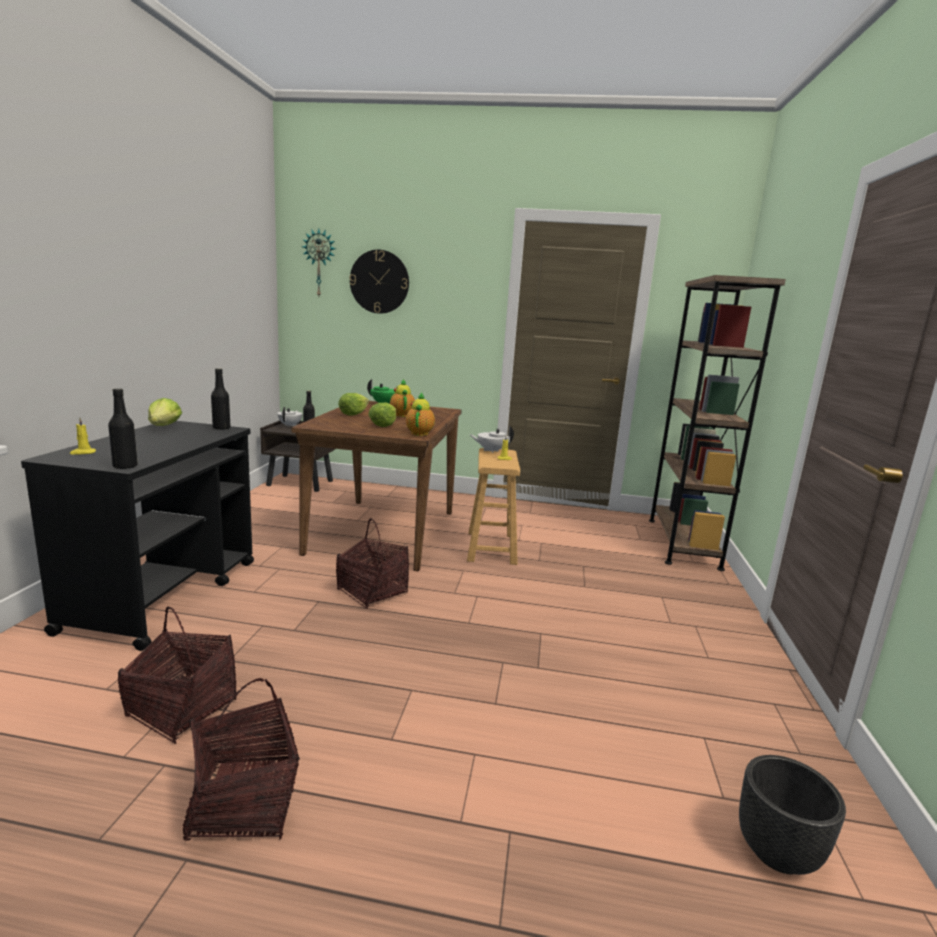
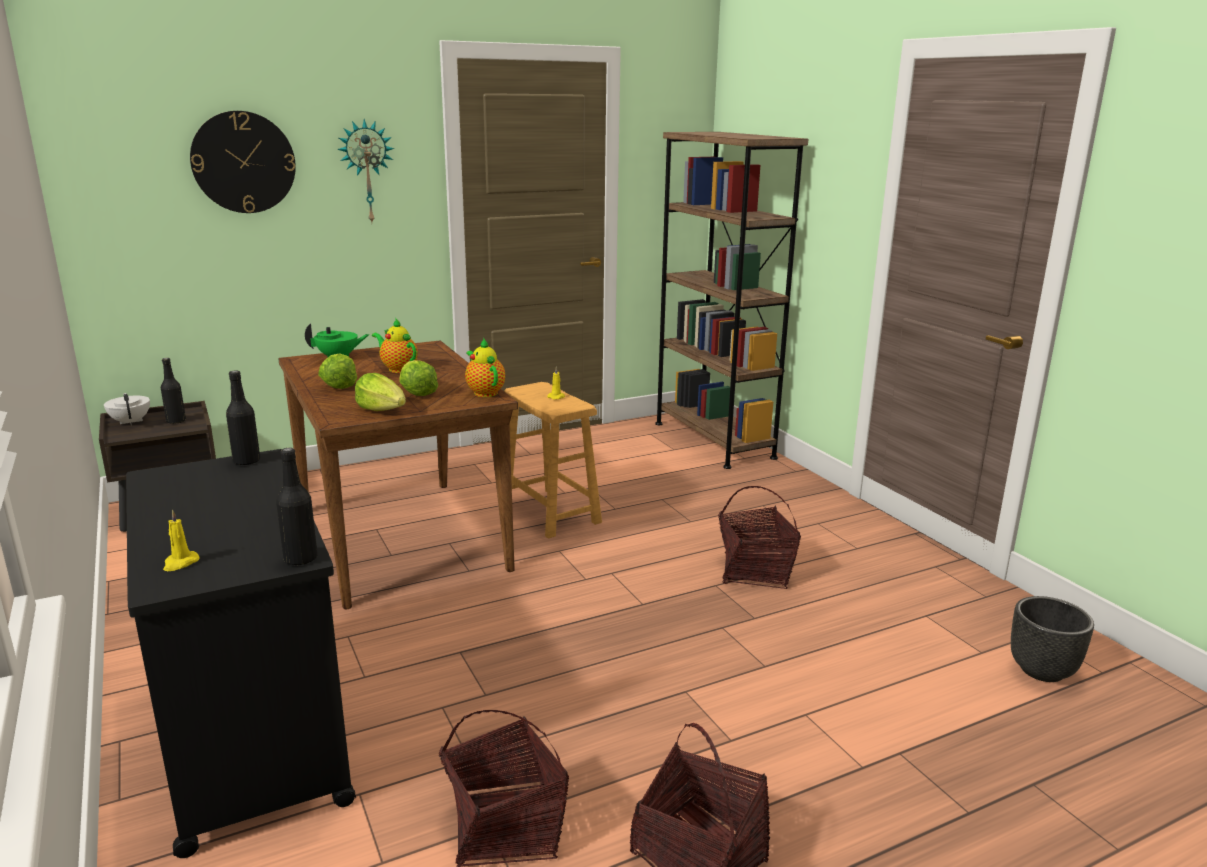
camera: 35 degrees left, 5 degrees up
(164, 426) = (160, 485): lettuce -> lettuce (383, 410)
(320, 263) = (126, 139): wall clock -> wall clock (367, 172)
(372, 591) = (502, 615): basket -> basket (754, 571)
(490, 451) = (523, 390): white teapot -> none

